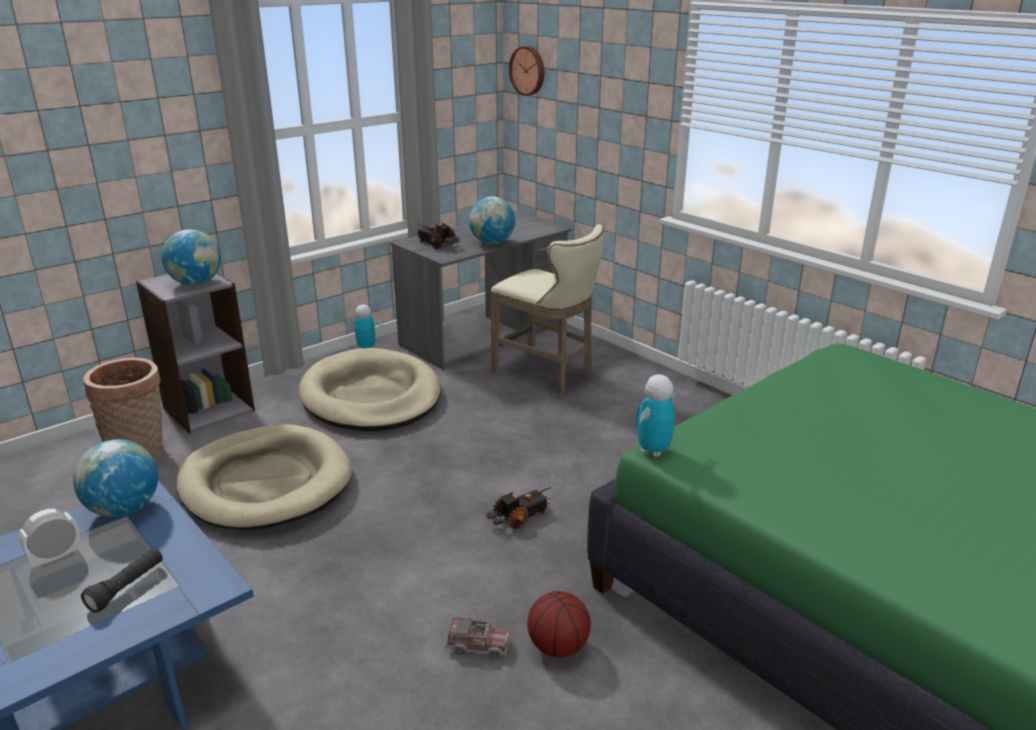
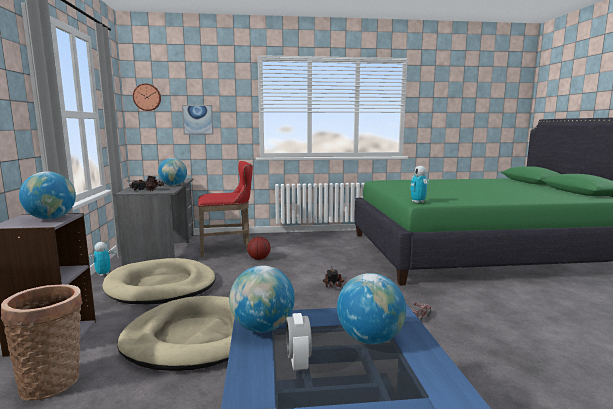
camera: 55 degrees left, 15 degrees down
(127, 587) = (369, 339): black flashlight -> globe
(547, 375) = (228, 249): beige stool -> red stool
(558, 646) = (431, 302): basketball -> basketball (259, 258)
(588, 122) = (198, 120): none -> picture

